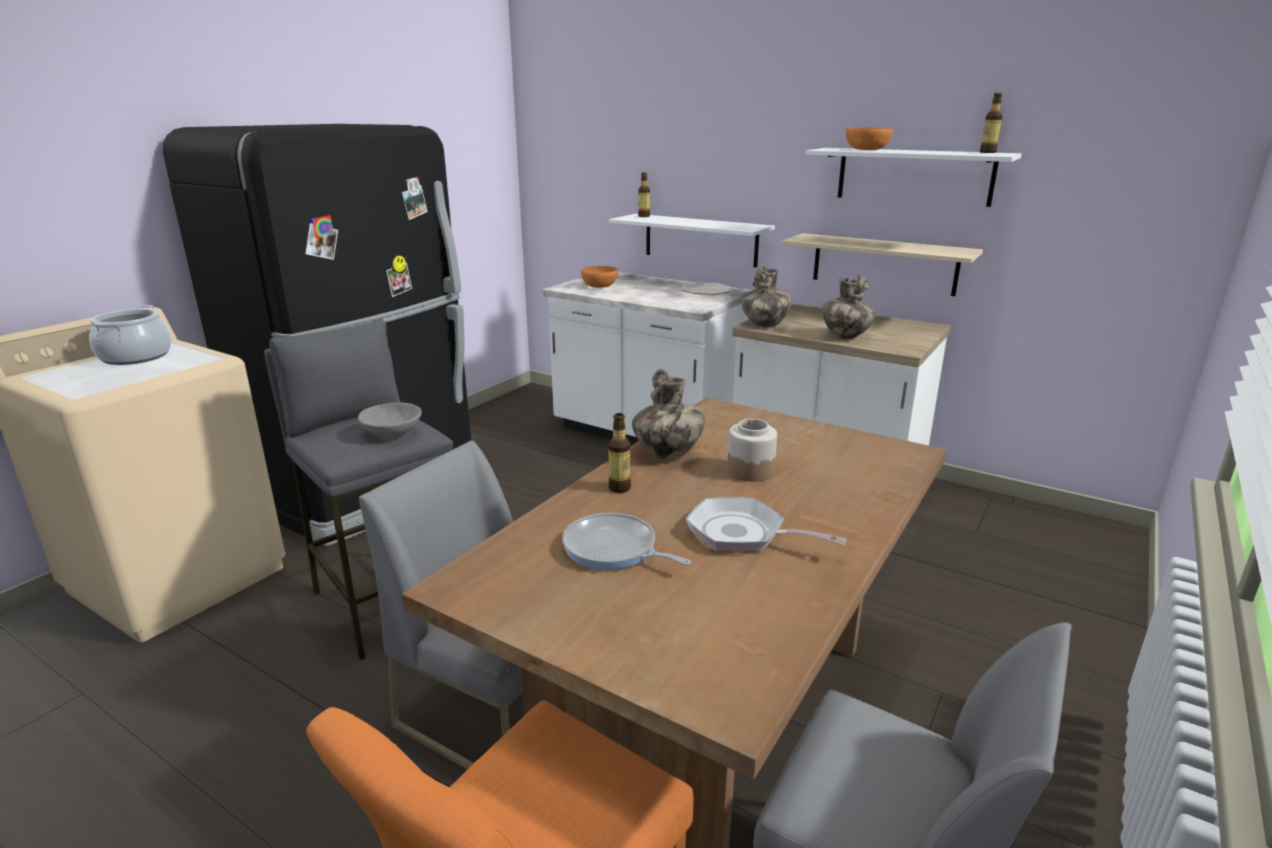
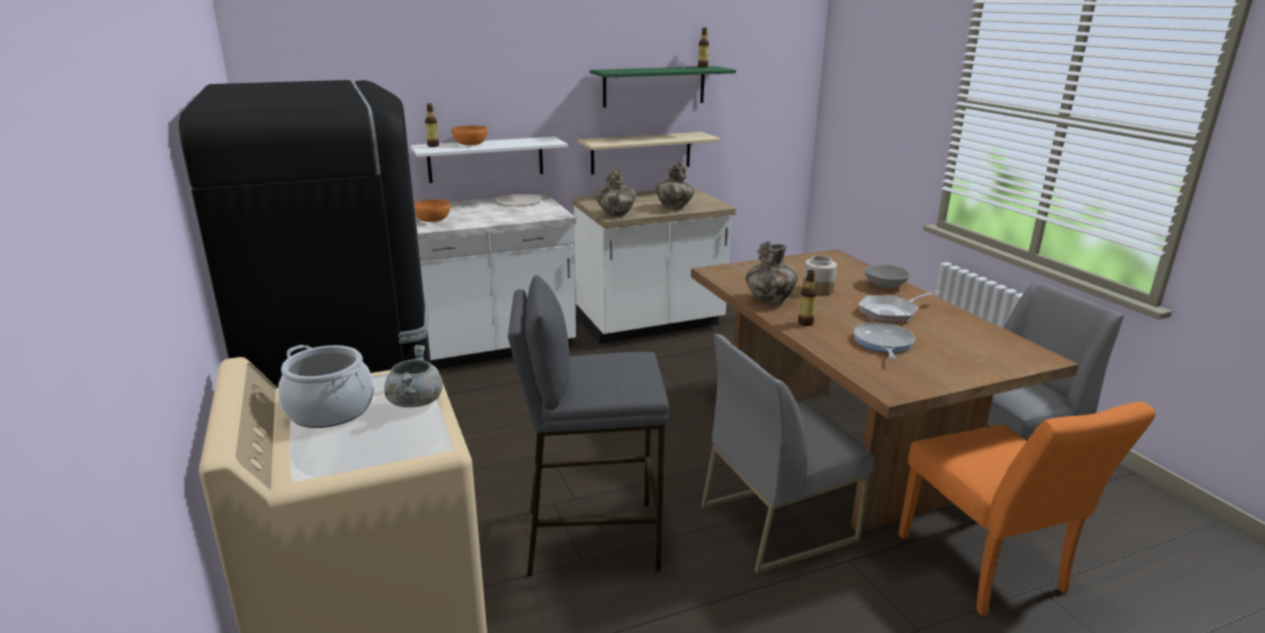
camera: 55 degrees left, 0 degrees up
(159, 370) = (415, 401): none -> grey cooking pot
(392, 433) = (624, 364): grey bowl -> grey bowl (884, 286)
(614, 549) = (882, 343): frying pan -> frying pan turned 120 degrees clockwise
(866, 150) = (634, 70): orange bowl -> orange bowl (470, 144)
(914, 176) = (654, 86): white shelf -> green shelf

